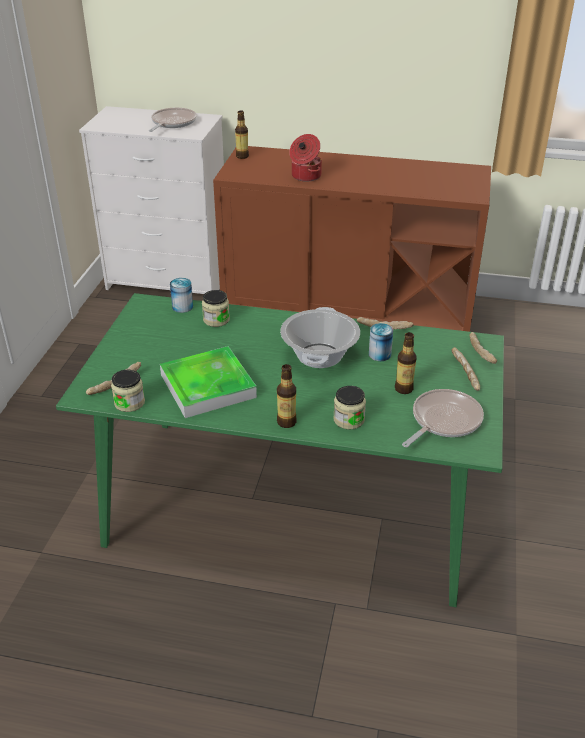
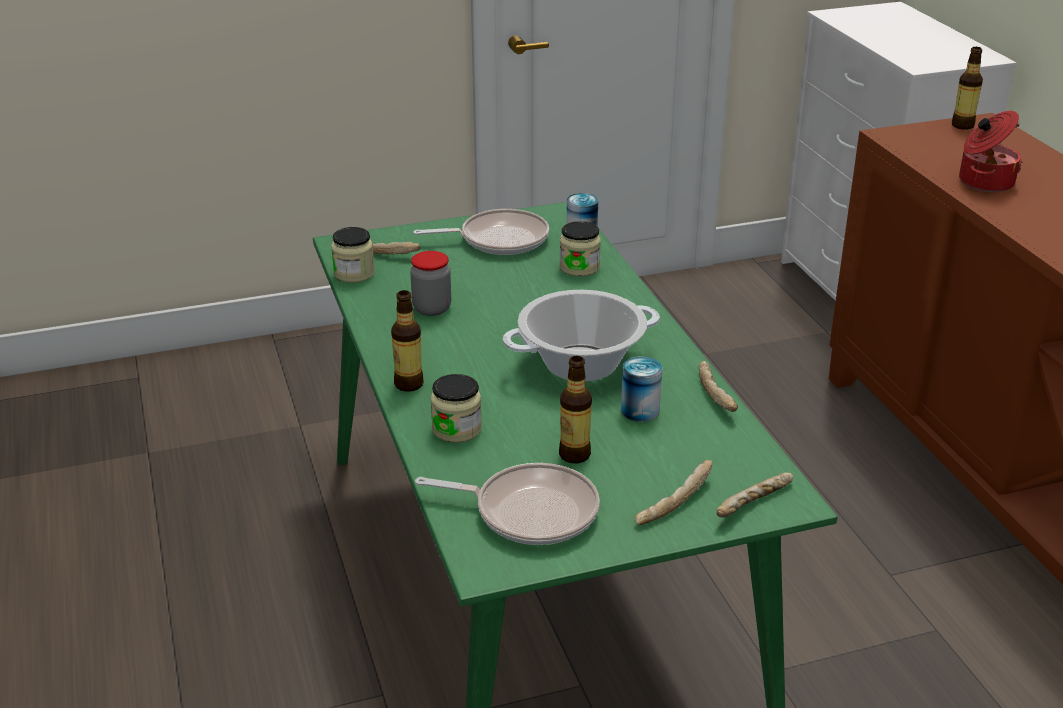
camera: 60 degrees right, 5 degrees down
(172, 123) = (926, 45): frying pan -> frying pan (498, 239)
(208, 386) = (432, 308): tray -> jar

